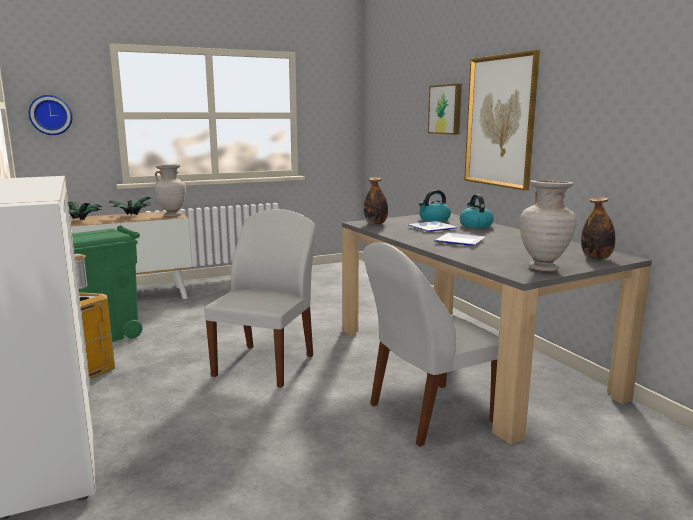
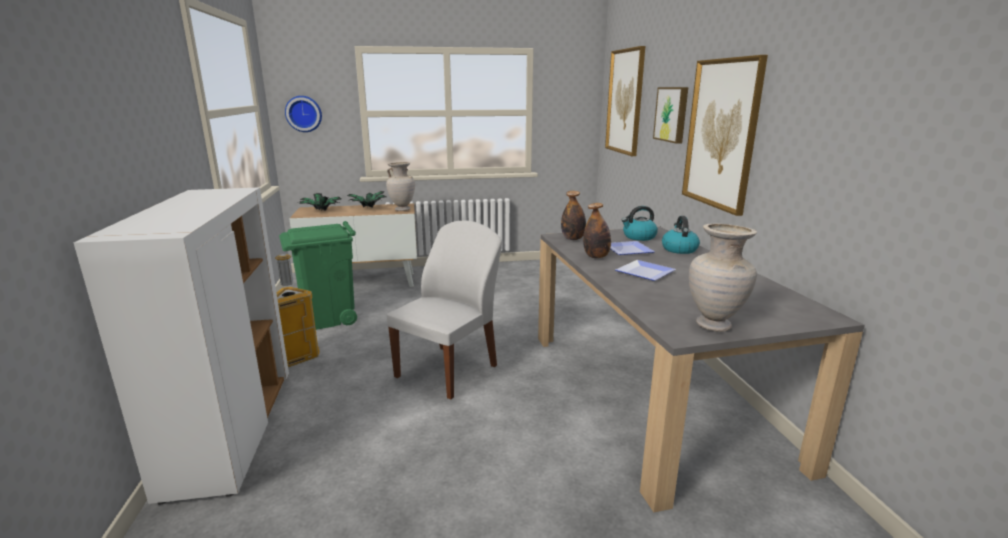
camera: 15 degrees right, 5 degrees up
(391, 103) = (625, 102): none -> picture
(428, 414) = (580, 455): white chair -> none
(596, 258) = (791, 314): bottle -> bottle (596, 256)

